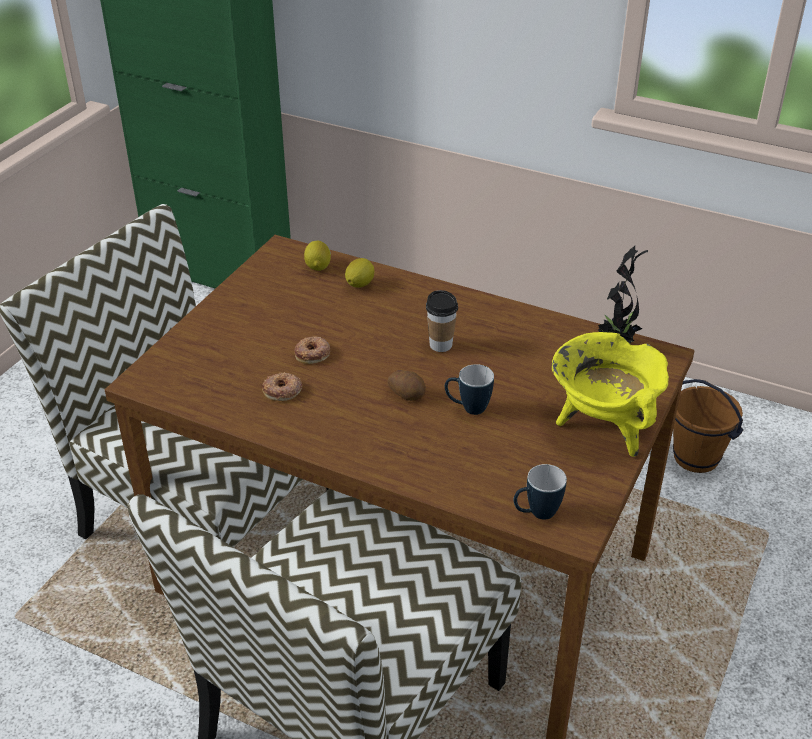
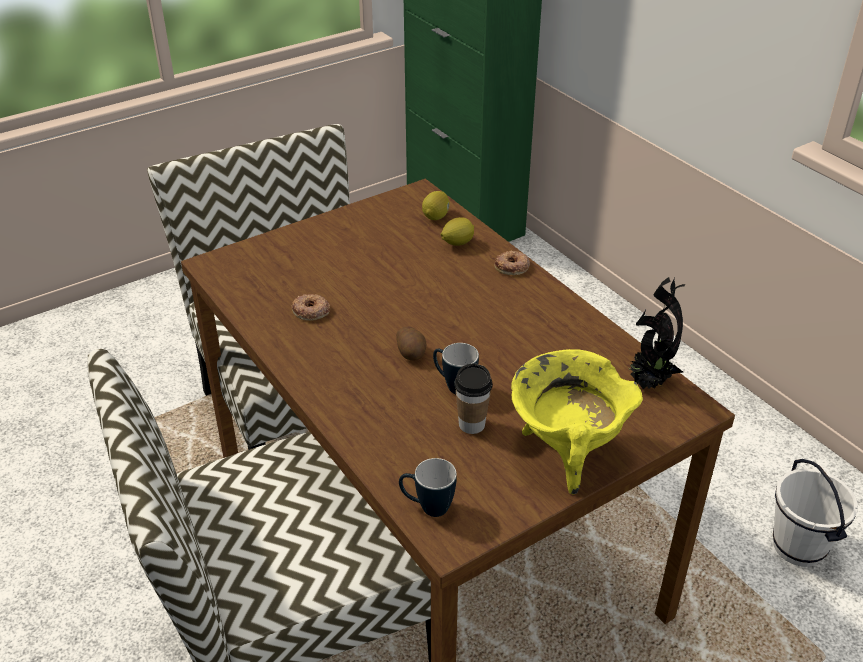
camera: 30 degrees right, 0 degrees up
(313, 353) = (364, 289): donut -> donut (512, 267)
(440, 345) = (481, 320): cup -> cup (471, 424)
(696, 457) = (799, 547): brown bucket -> white bucket

